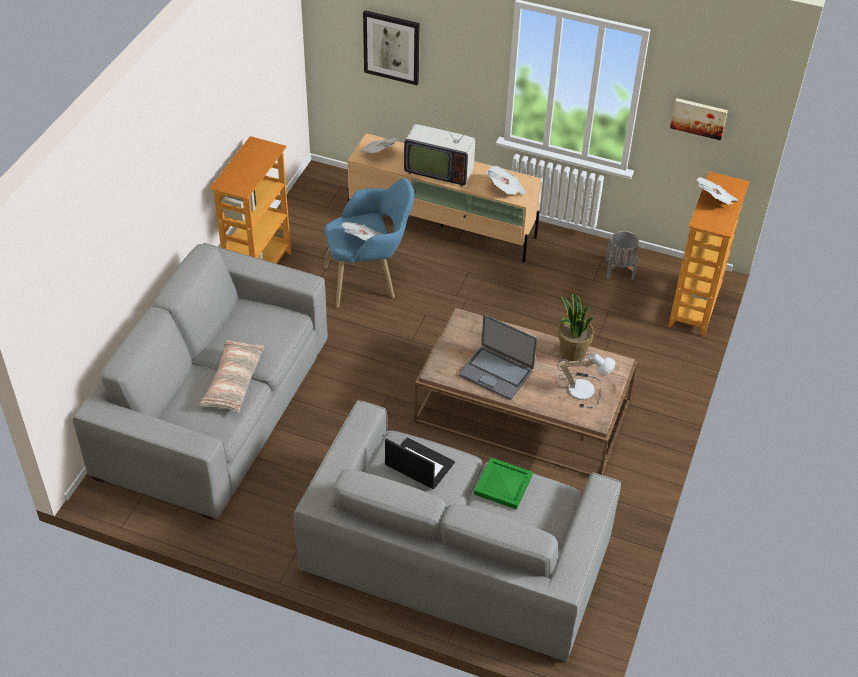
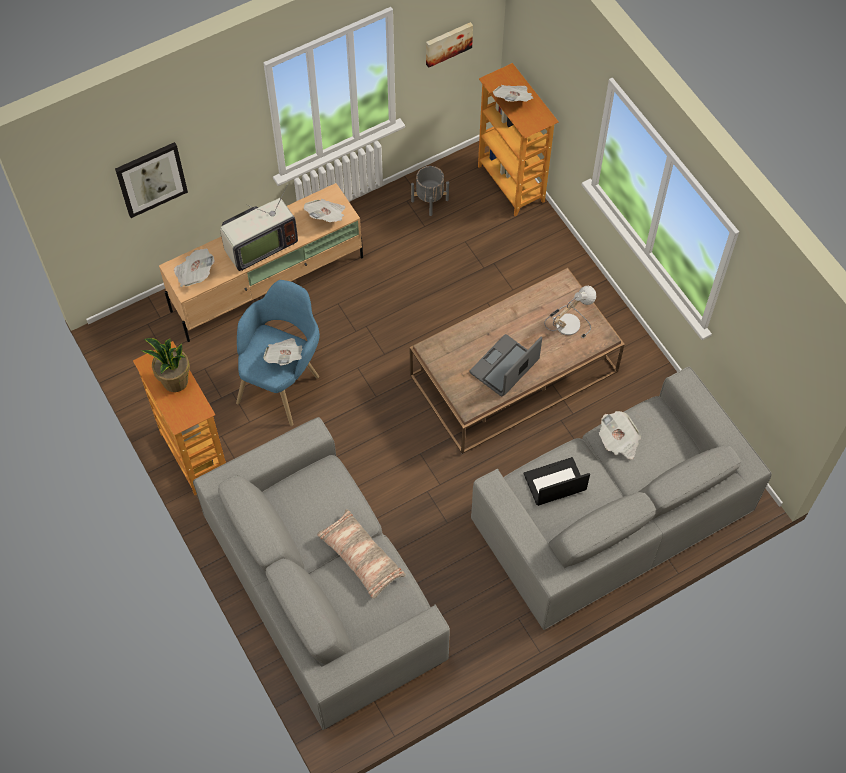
camera: 50 degrees left, 15 degrees up
(496, 373) = (505, 367): laptop -> laptop turned 150 degrees clockwise
(503, 485) = (619, 441): green tray -> newspaper
(572, 353) = (528, 303): potted plant -> potted plant (175, 381)

